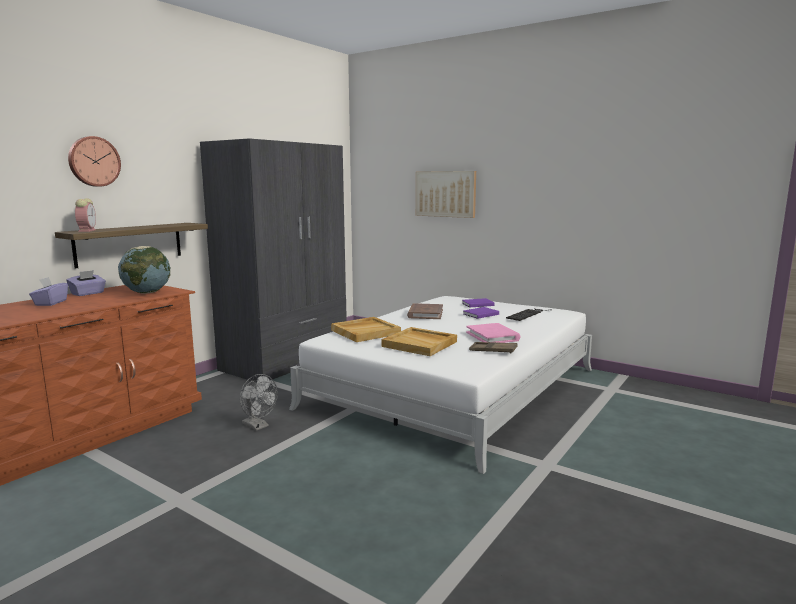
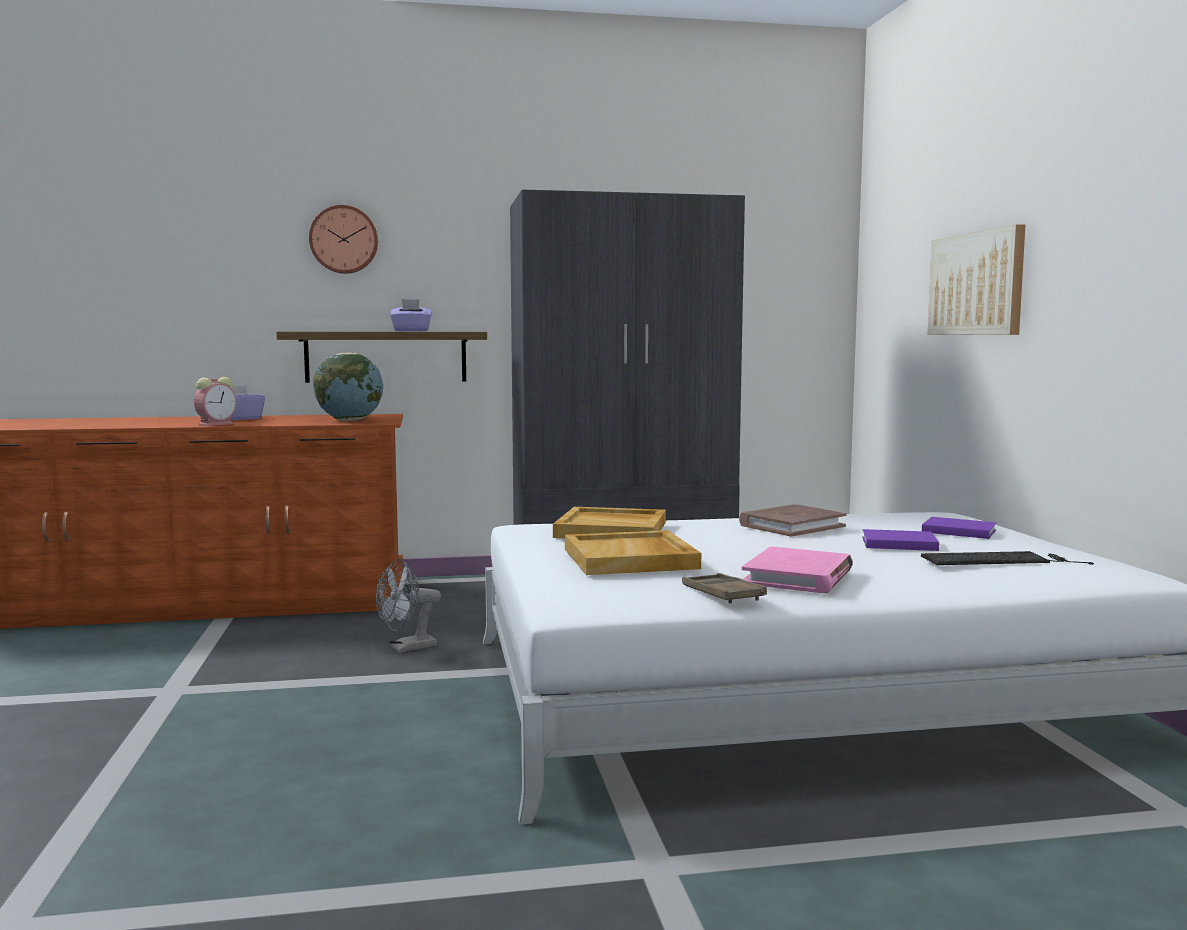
camera: 45 degrees right, 5 degrees down
(87, 230) = (313, 331): alarm clock -> alarm clock (217, 424)
(88, 293) = (303, 416): purple tissue box -> purple tissue box (411, 331)
(258, 426) = (407, 648): grey fan -> grey fan turned 60 degrees clockwise

